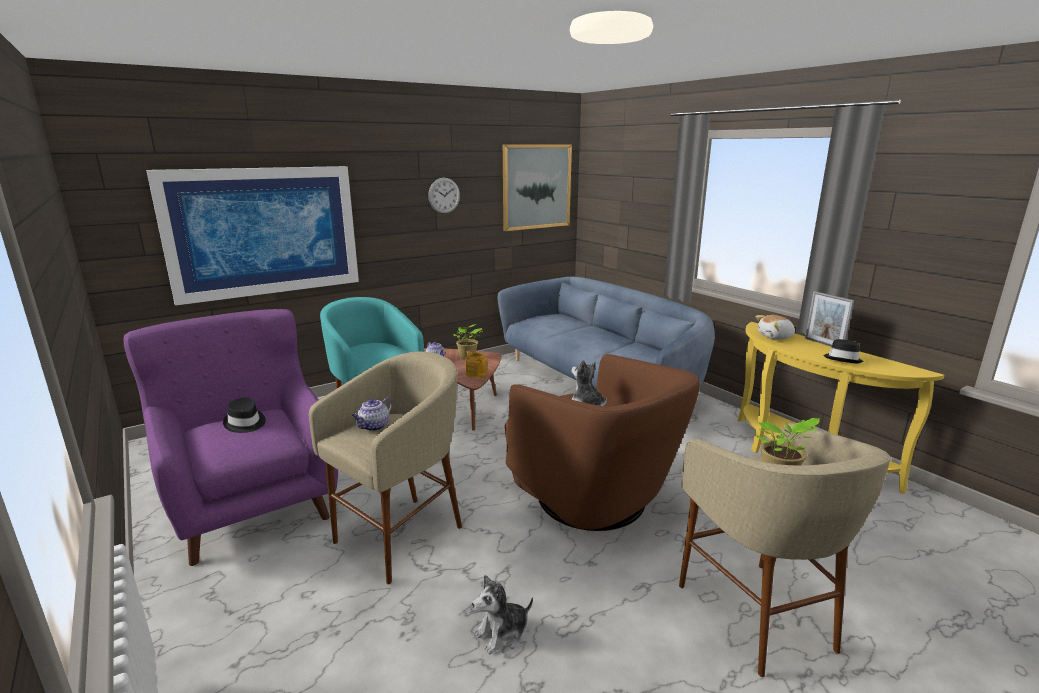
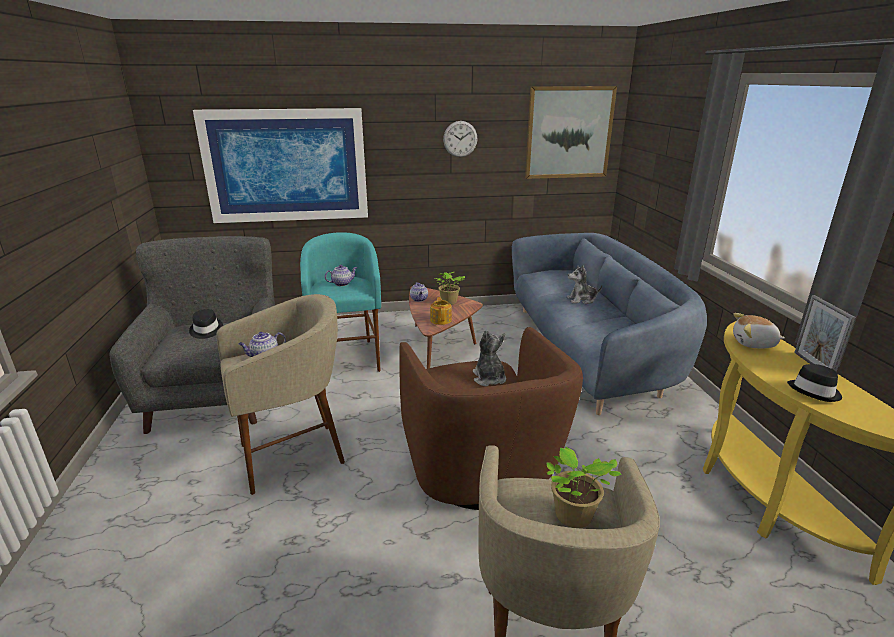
camera: 25 degrees right, 5 degrees up
(252, 502) = (217, 394): purple armchair -> grey armchair
(374, 350) = (342, 283): none -> teapot
(502, 633) = (297, 571): plush toy -> plush toy (581, 300)

